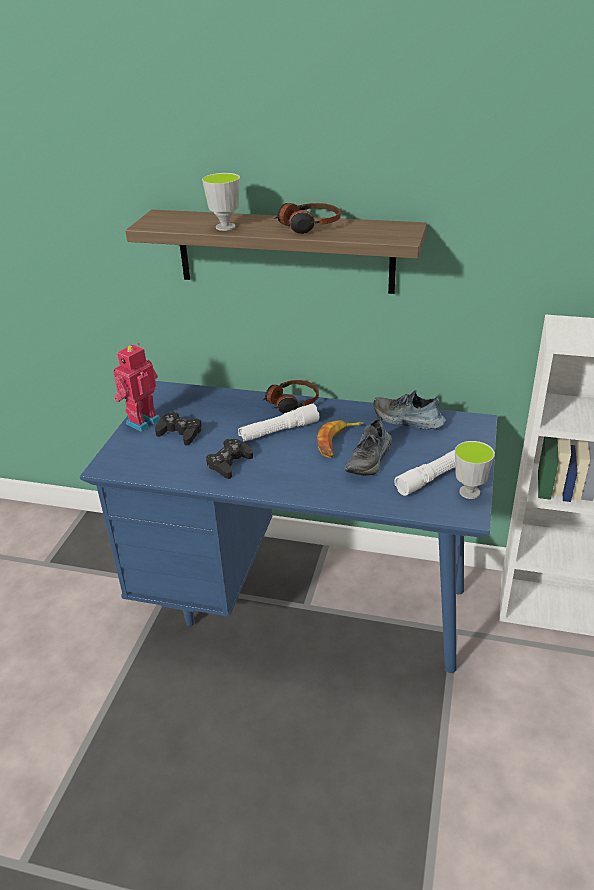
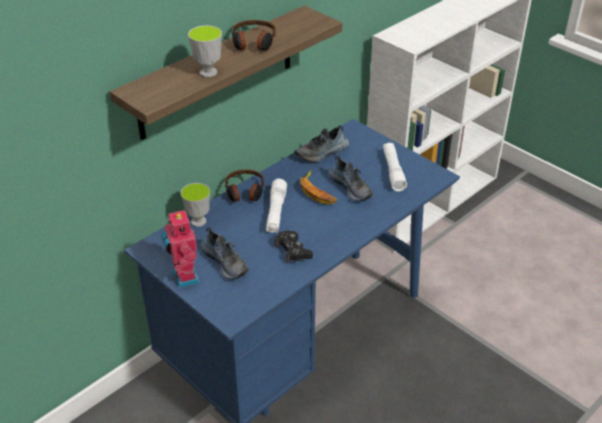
camera: 60 degrees left, 5 degrees up
(180, 433) = (225, 262): black game controller -> shoe
(469, 492) = (420, 166): cup -> cup (198, 221)

